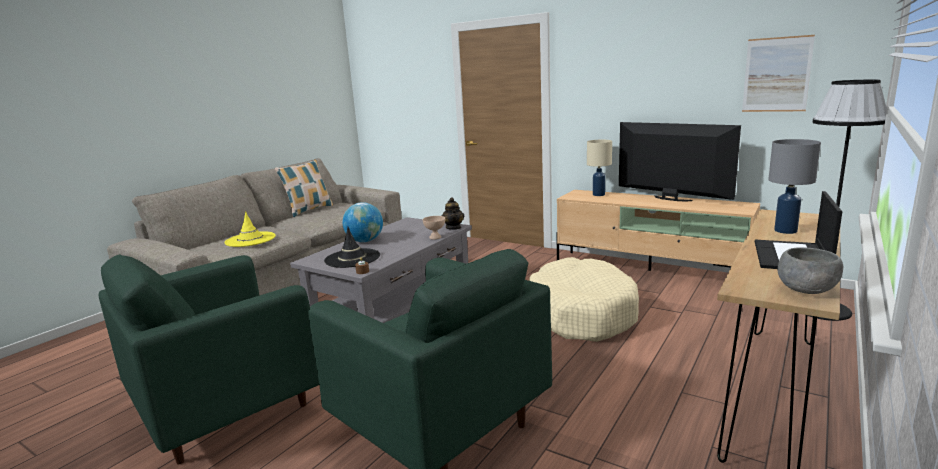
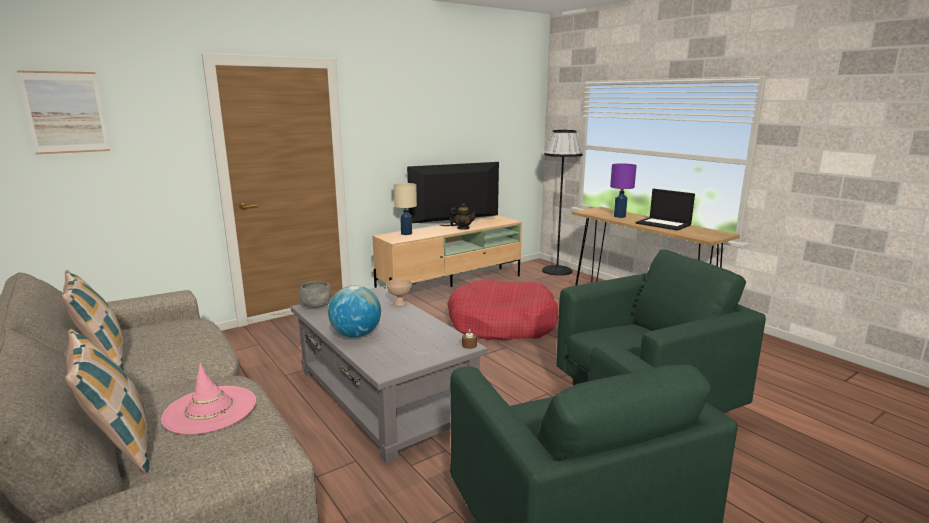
camera: 70 degrees left, 0 degrees up
(219, 238) = (119, 447): none -> pillow
(250, 239) = (210, 410): yellow hat -> pink hat
(352, 258) = (416, 346): black hat -> none
(453, 227) = (378, 293): teapot -> teapot (463, 228)
(581, 313) = (501, 324): beige dog bed -> red dog bed
(776, 74) = (500, 126): picture -> picture (65, 112)
(784, 230) = (619, 216): grey table lamp -> purple table lamp
(806, 290) = (712, 232): grey bowl -> grey bowl (316, 306)

